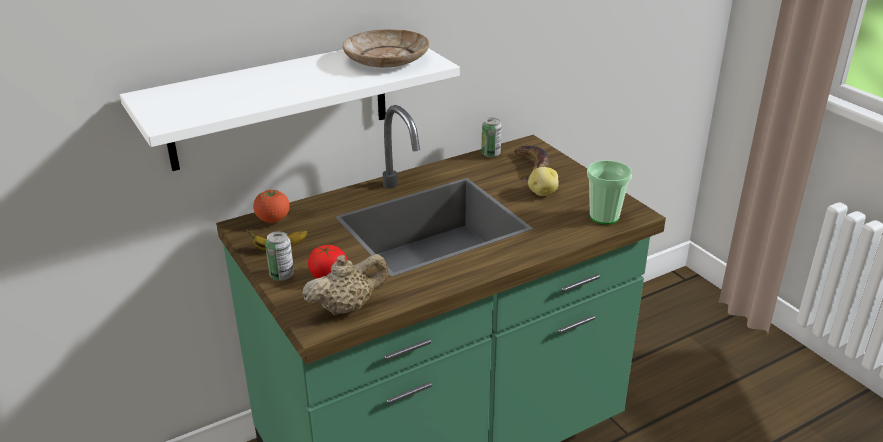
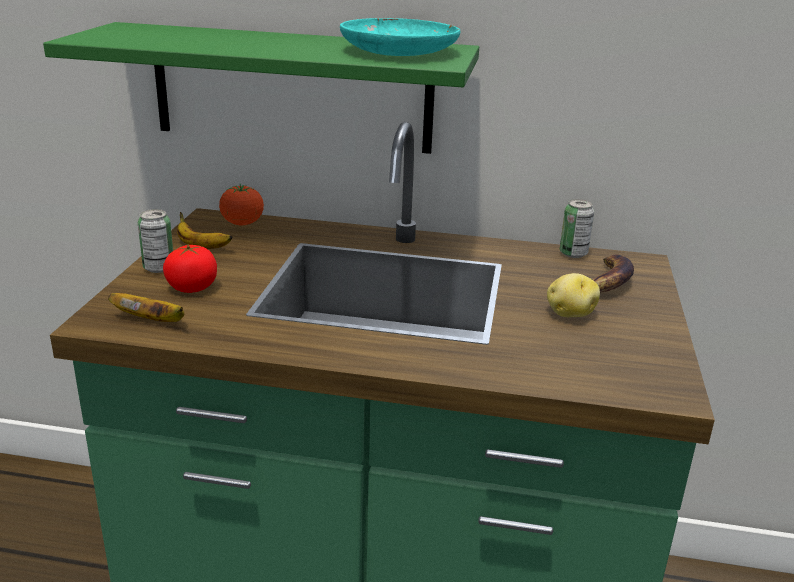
camera: 40 degrees right, 5 degrees down
(280, 103) = (292, 88): white shelf -> green shelf
(347, 307) = (152, 320): beige teapot -> banana
(386, 59) = (398, 51): beige plate -> turquoise plate
(604, 217) = (612, 375): cup -> none

